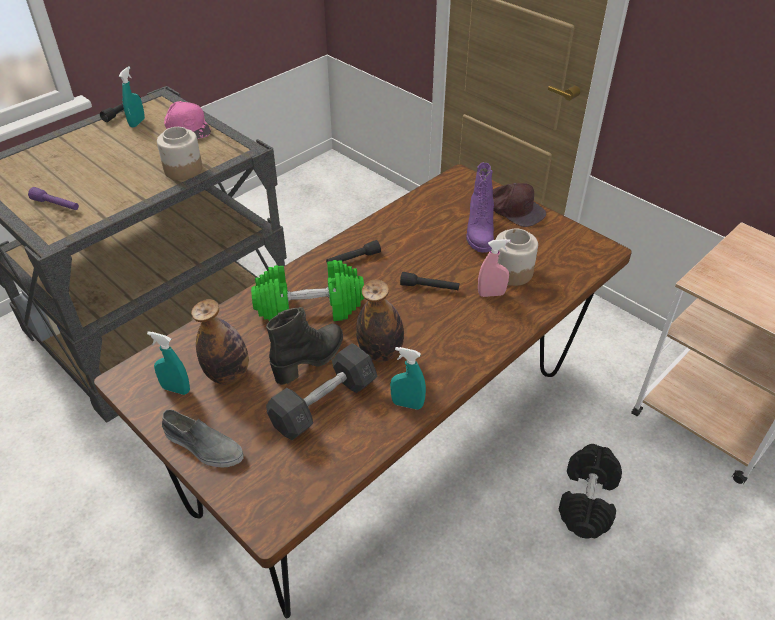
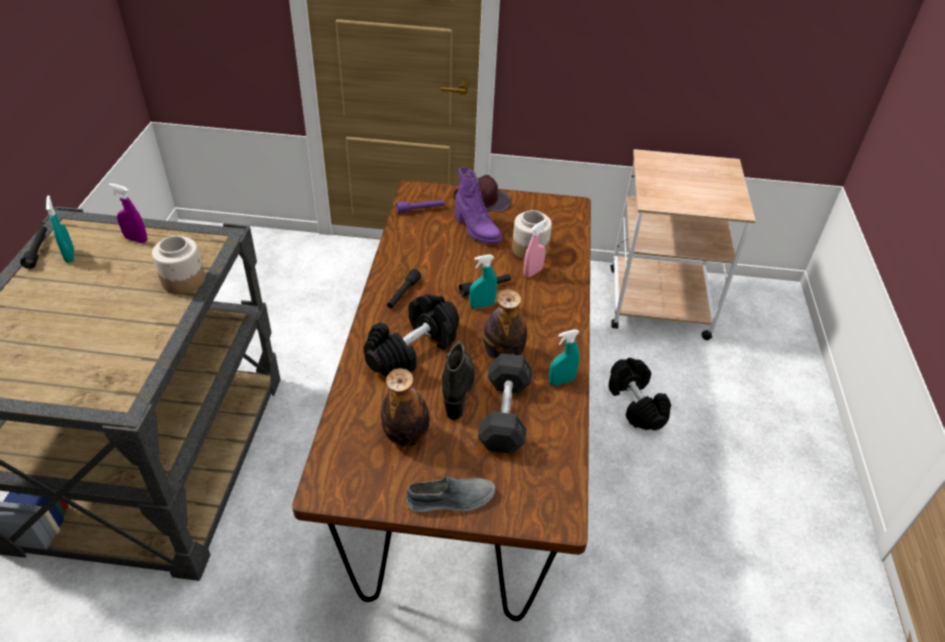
camera: 40 degrees left, 0 degrees up
(56, 205) = (83, 372): purple flashlight -> purple flashlight (420, 209)
(176, 389) = (377, 472): turquoise spray bottle -> turquoise spray bottle (482, 305)
(187, 128) = (136, 239): pink cap -> purple spray bottle
(310, 308) = (412, 349): green dumbbell -> black dumbbell

